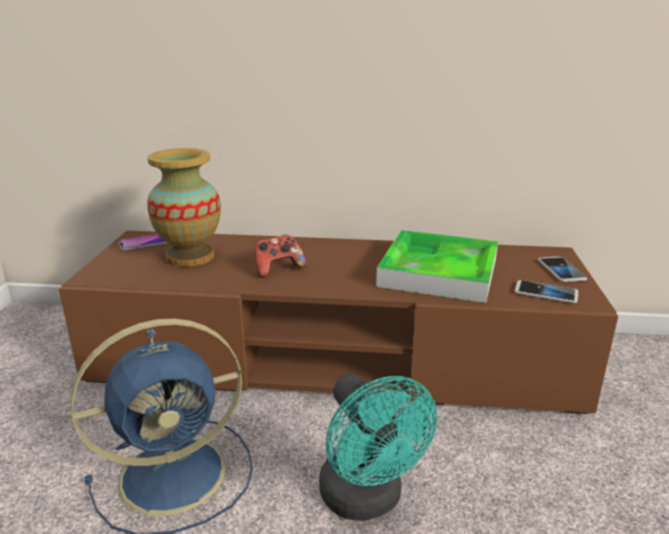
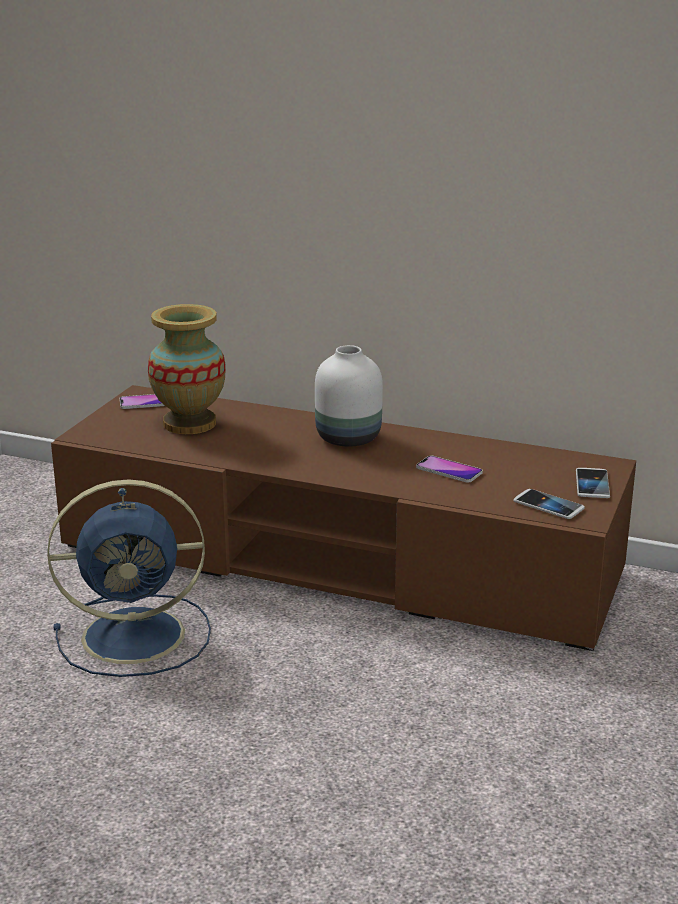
camera: 15 degrees right, 0 degrees up
(278, 269) = (276, 447): game controller -> none
(335, 255) = (347, 439): none -> white vase
(367, 500) = (306, 682): turquoise fan -> none
(439, 272) = (449, 470): tray -> phone

